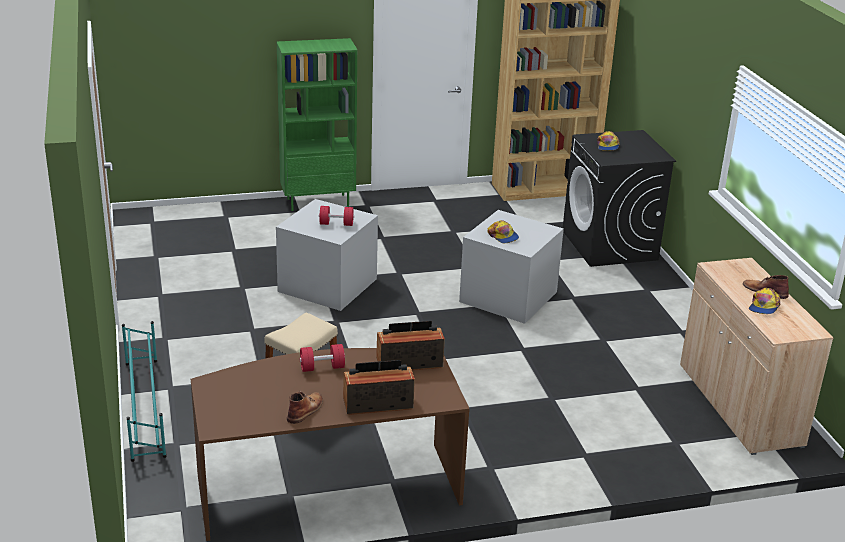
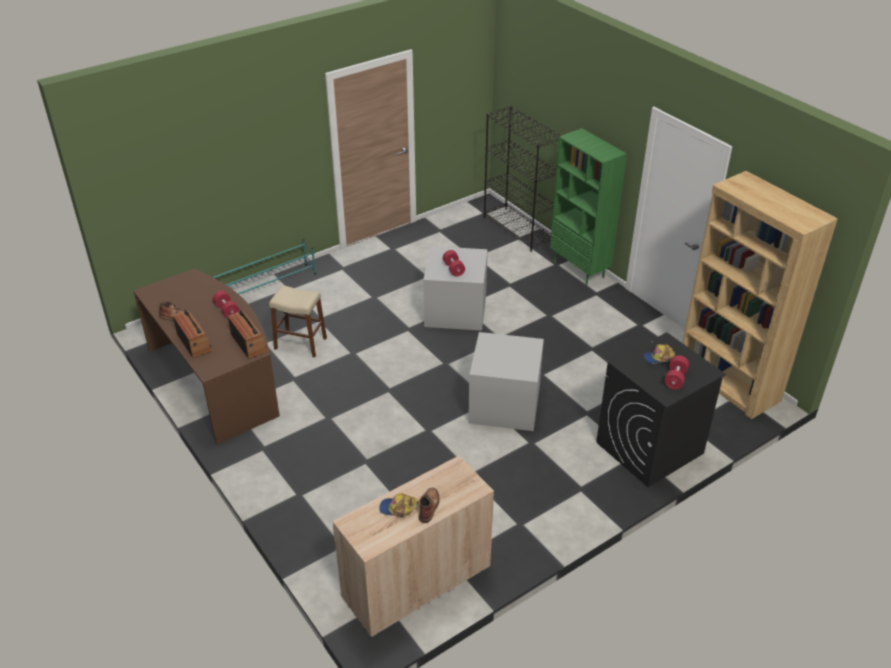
camera: 70 degrees right, 10 degrees up
(209, 212) = (518, 229): none -> black bookcase
(503, 236) = (495, 352): cap -> none
(640, 148) = (675, 379): none -> red dumbbell

